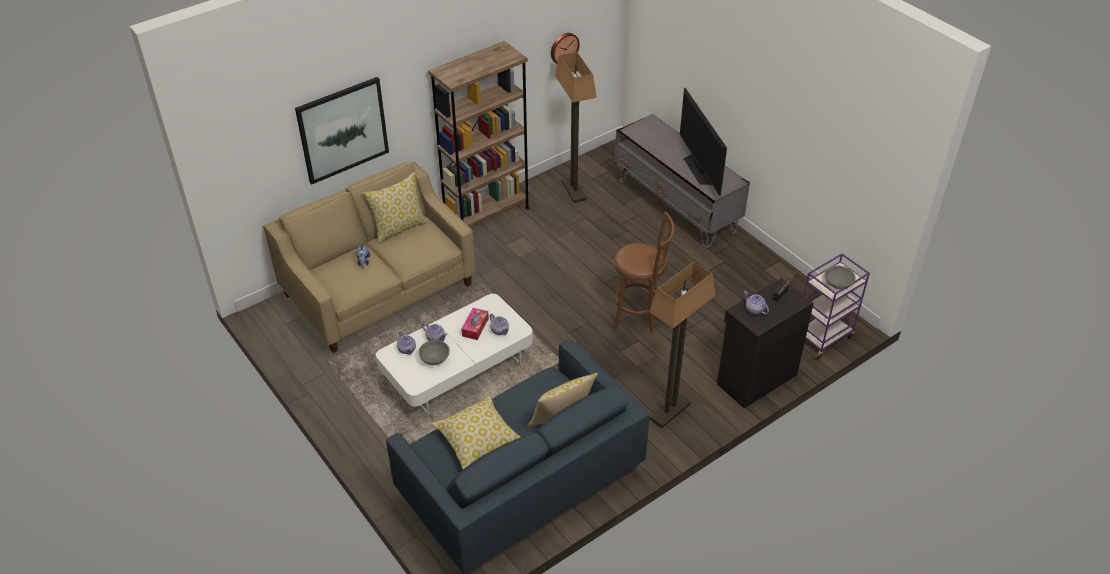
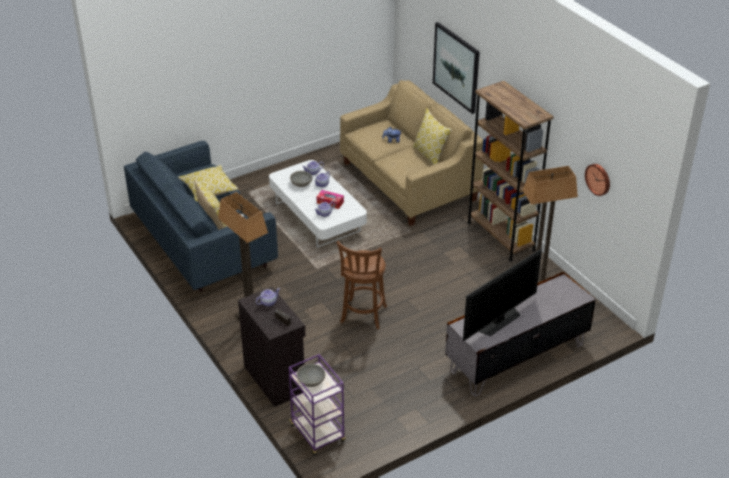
camera: 95 degrees right, 5 degrees down
(700, 169) = (498, 321): television -> television turned 150 degrees clockwise

